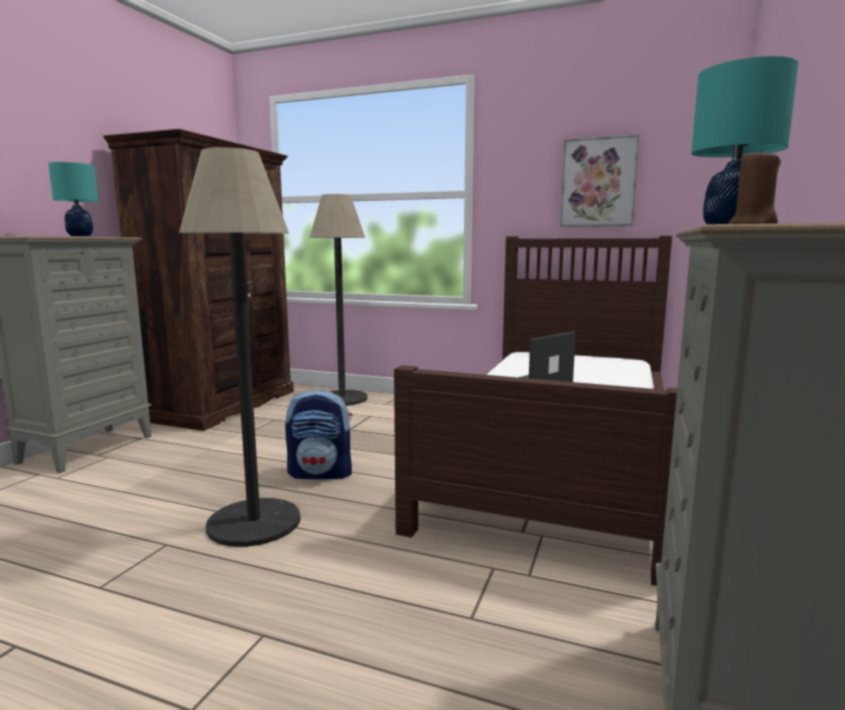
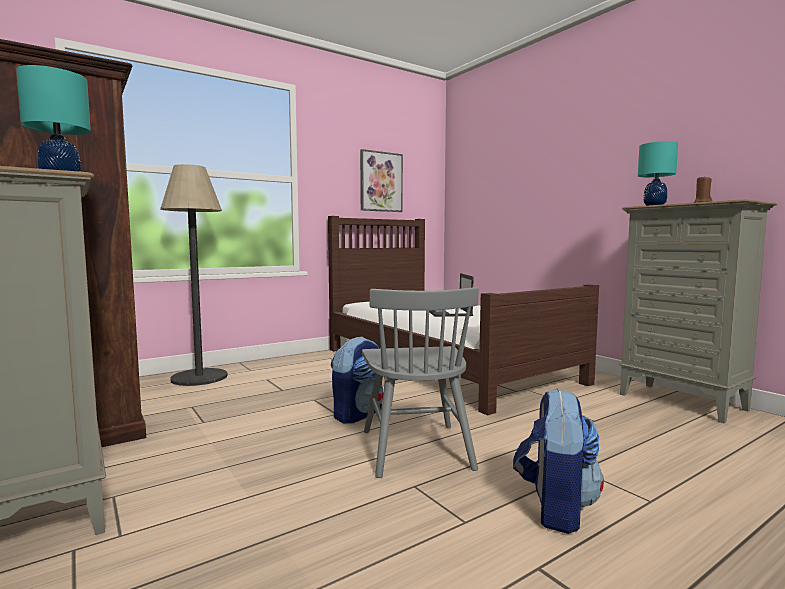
camera: 55 degrees left, 5 degrees down
(144, 633) = (555, 508): none -> backpack
(254, 522) = (416, 449): floor lamp -> grey chair

